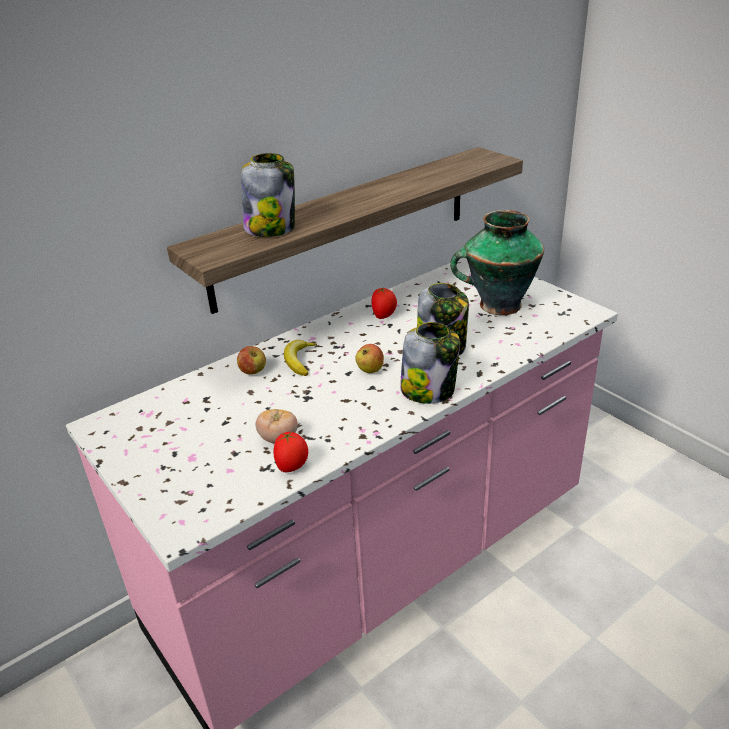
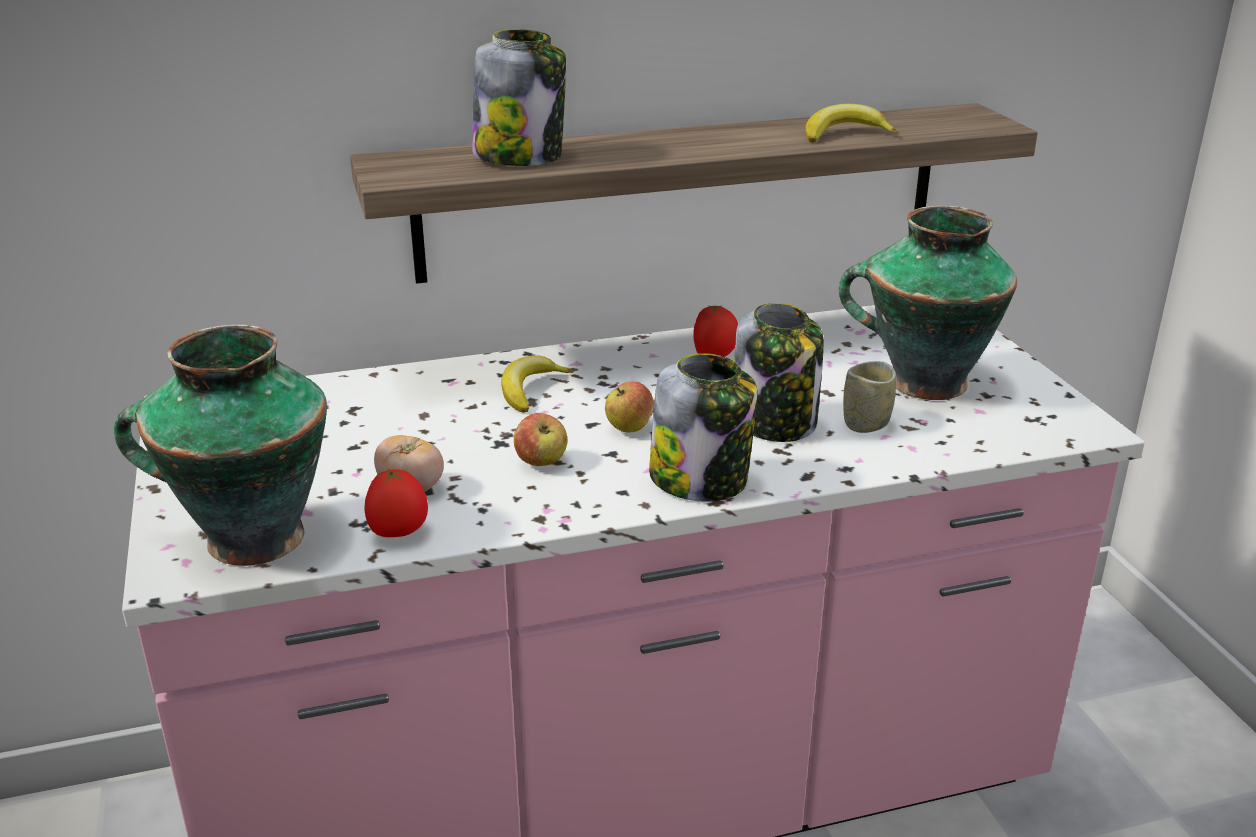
camera: 20 degrees right, 5 degrees down
(209, 496) = (250, 539): none -> vase
(253, 371) = (450, 388): apple -> apple (541, 462)
(432, 179) = (844, 134): none -> banana
(487, 336) = (866, 424): none -> cup

